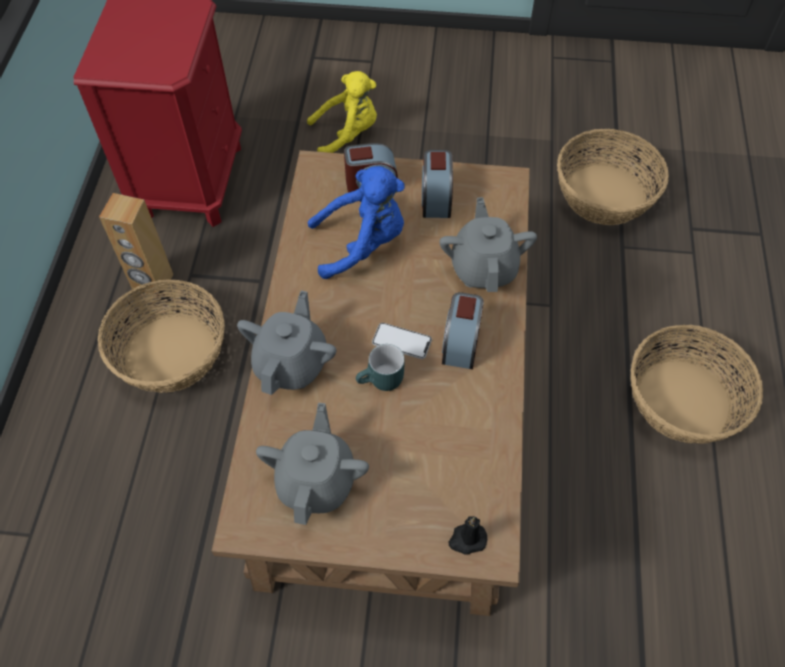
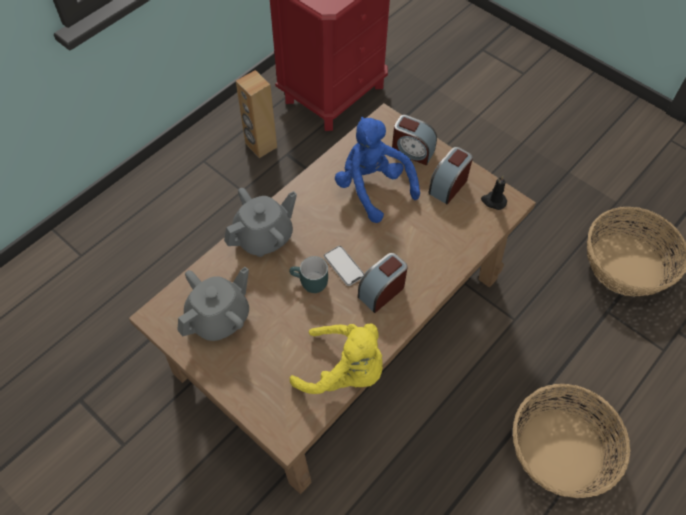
camera: 35 degrees right, 0 degrees up
(170, 352) = (238, 196): basket -> none
(347, 134) = (464, 116): yellow plush toy -> yellow plush toy (344, 371)
(362, 244) = (372, 187): blue plush toy -> blue plush toy turned 150 degrees counterclockwise
(467, 539) = (278, 416): black candle -> black candle (493, 201)
(484, 268) = (441, 252): grey teapot -> none

